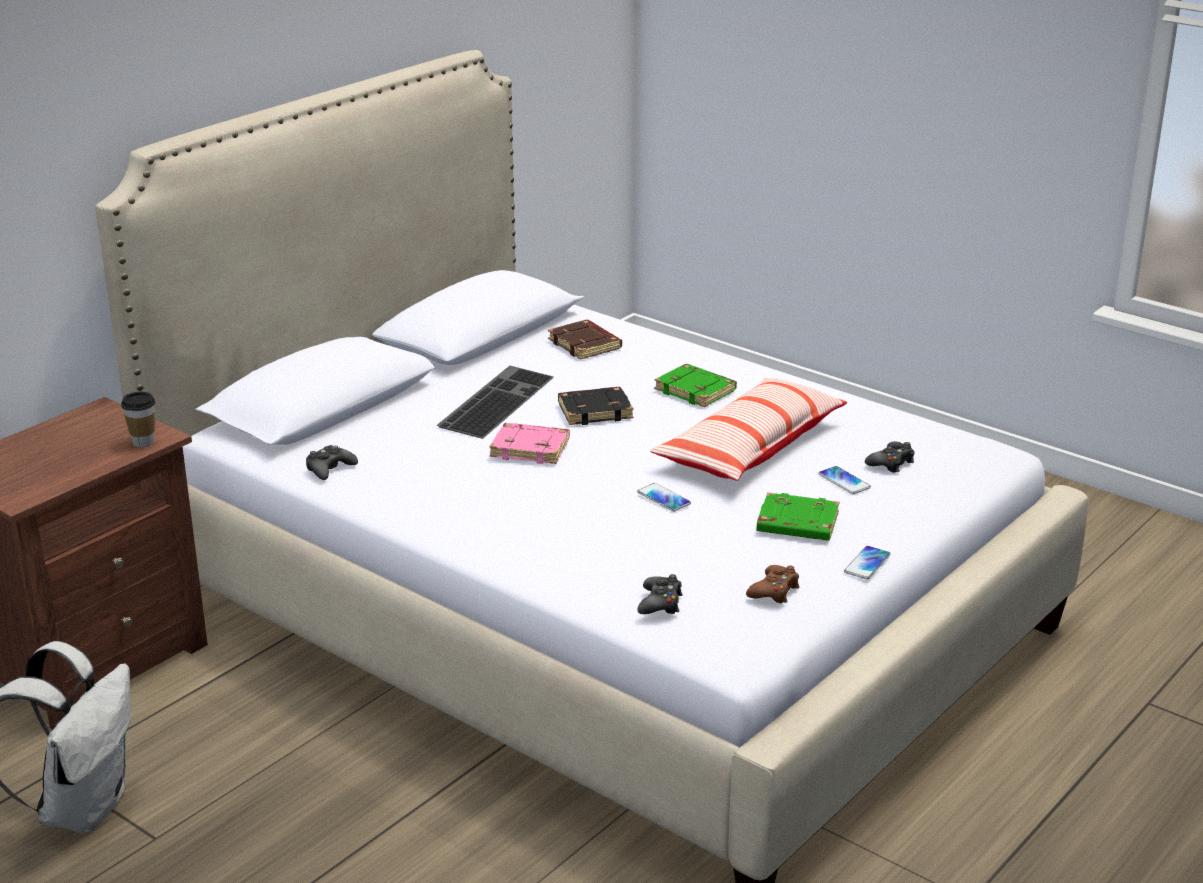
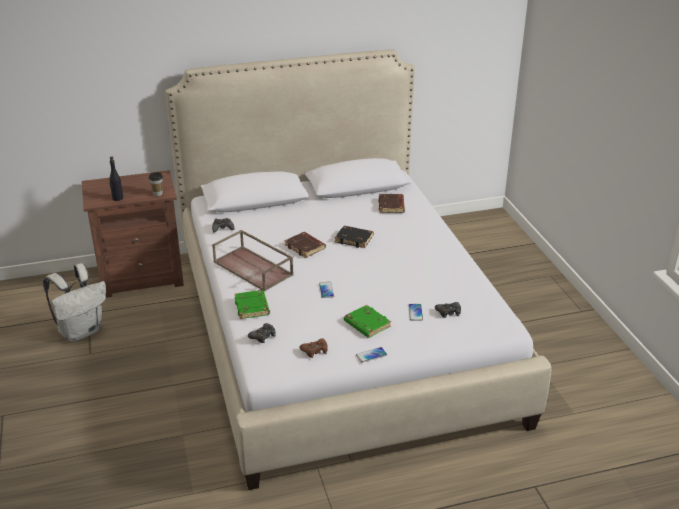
camera: 35 degrees right, 5 degrees up
(64, 475) = (117, 198): none -> black bottle
(486, 510) = (254, 268): none -> brown tray
(495, 401) = (321, 220): keyboard -> none
(531, 448) = (305, 247): pink book -> brown book
(696, 391) = (409, 245): green book -> green book (252, 307)
(750, 448) = (396, 281): pillow -> none

